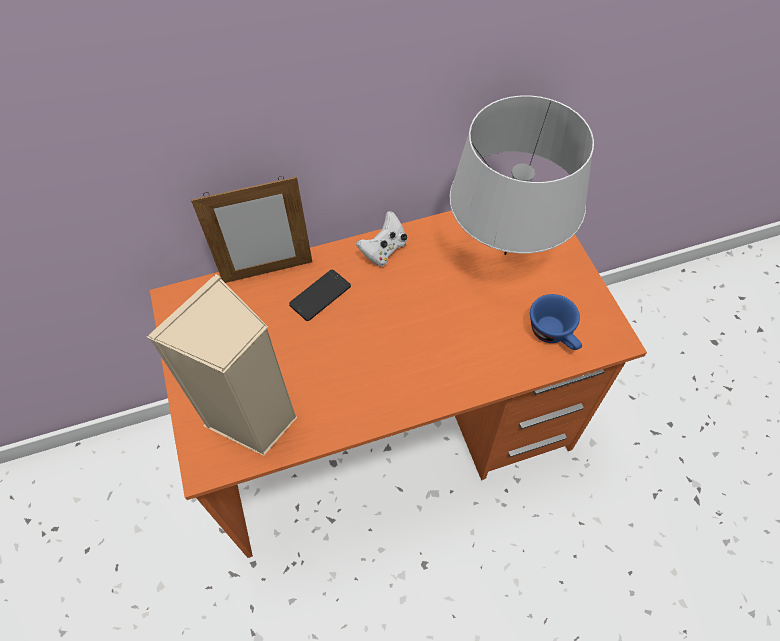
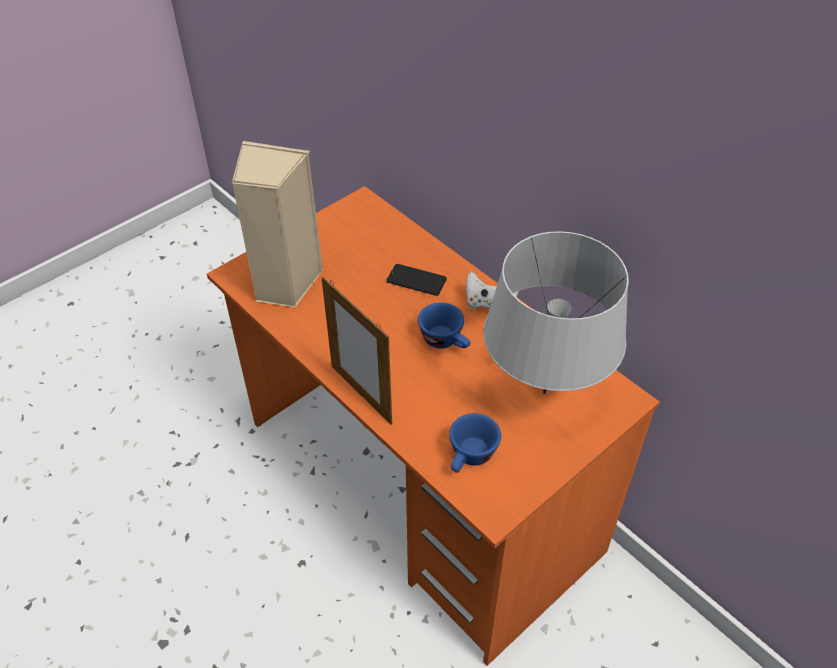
camera: 65 degrees right, 10 degrees down
(268, 272) = (420, 241): picture frame -> picture frame (361, 394)
(412, 301) = (446, 341): none -> blue cup

